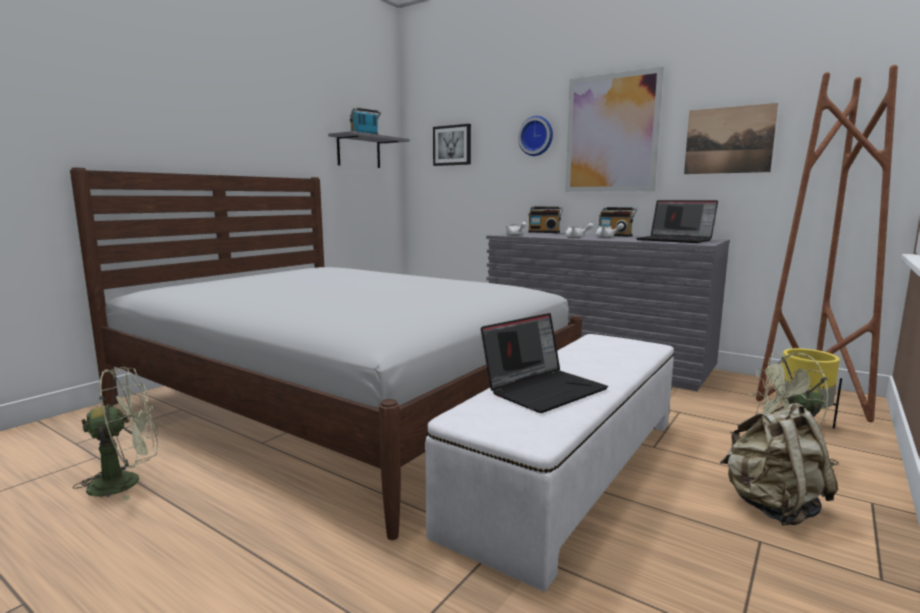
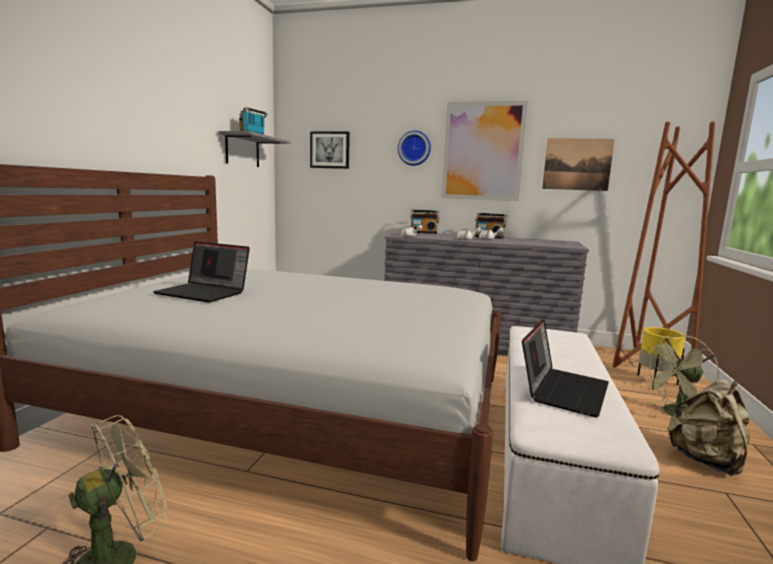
camera: 20 degrees left, 0 degrees up
(676, 240) = (548, 243): laptop -> laptop (204, 293)

